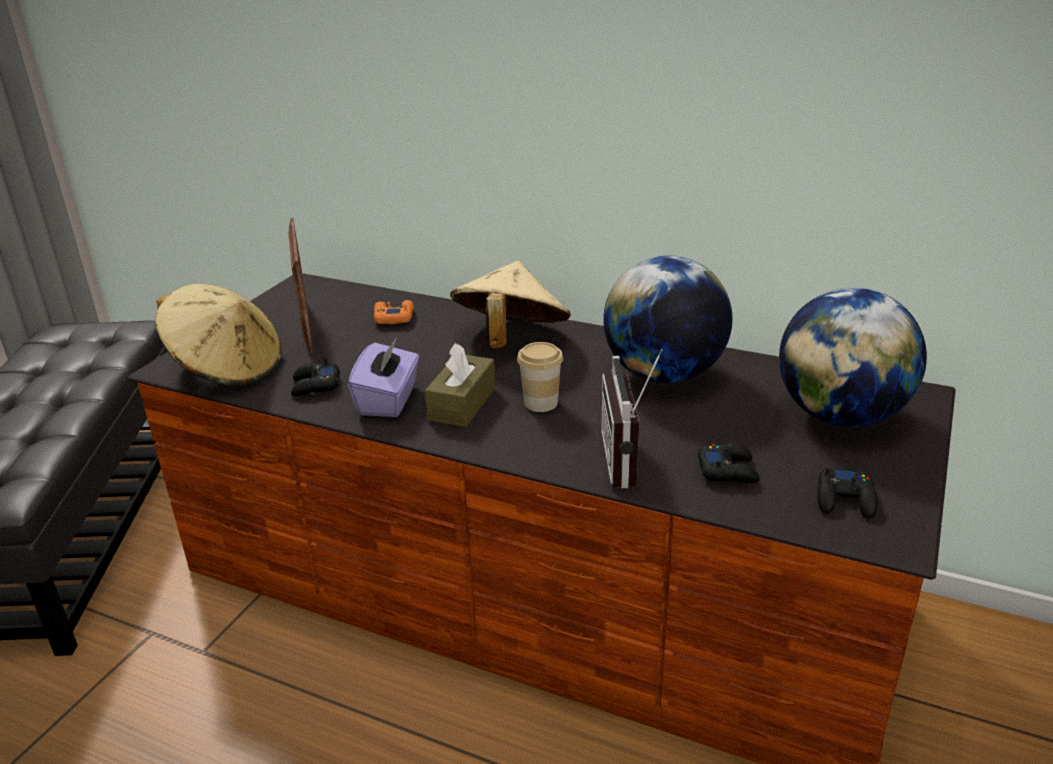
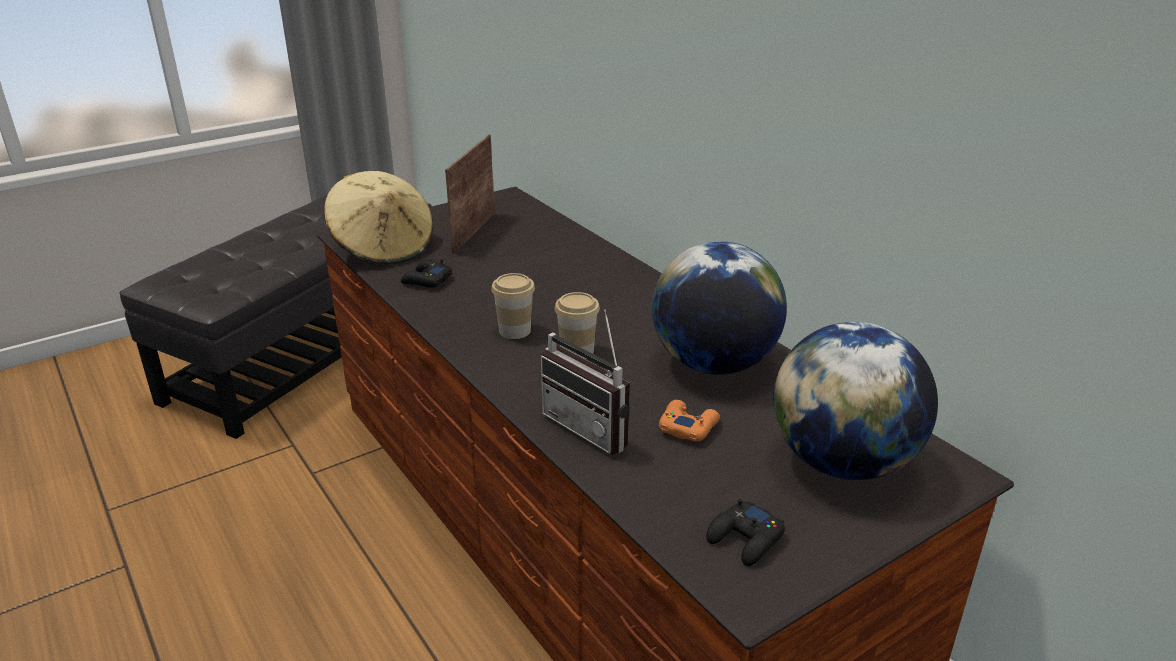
camera: 30 degrees right, 0 degrees up
(389, 400) = (464, 309): purple tissue box -> none
(393, 317) = (544, 244): orange game controller -> orange game controller (688, 426)
(462, 403) = (515, 331): brown tissue box -> cup
(510, 340) = (615, 291): beige hat -> none
(631, 460) = (593, 426): radio -> radio turned 75 degrees counterclockwise
(728, 470) = (667, 468): black game controller -> none

